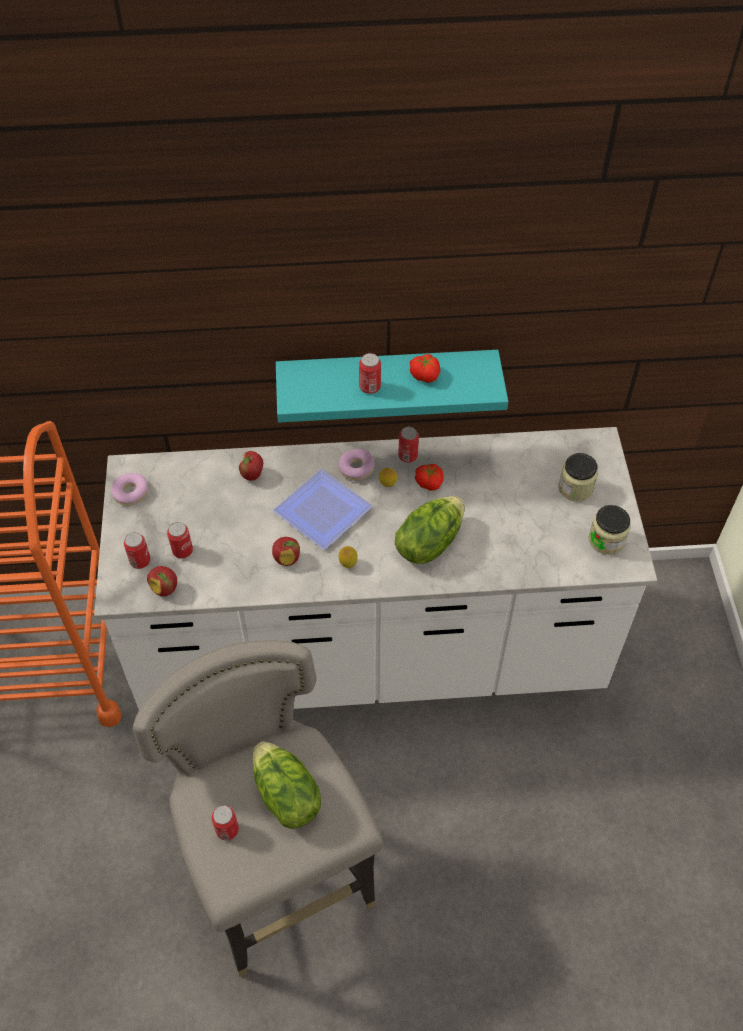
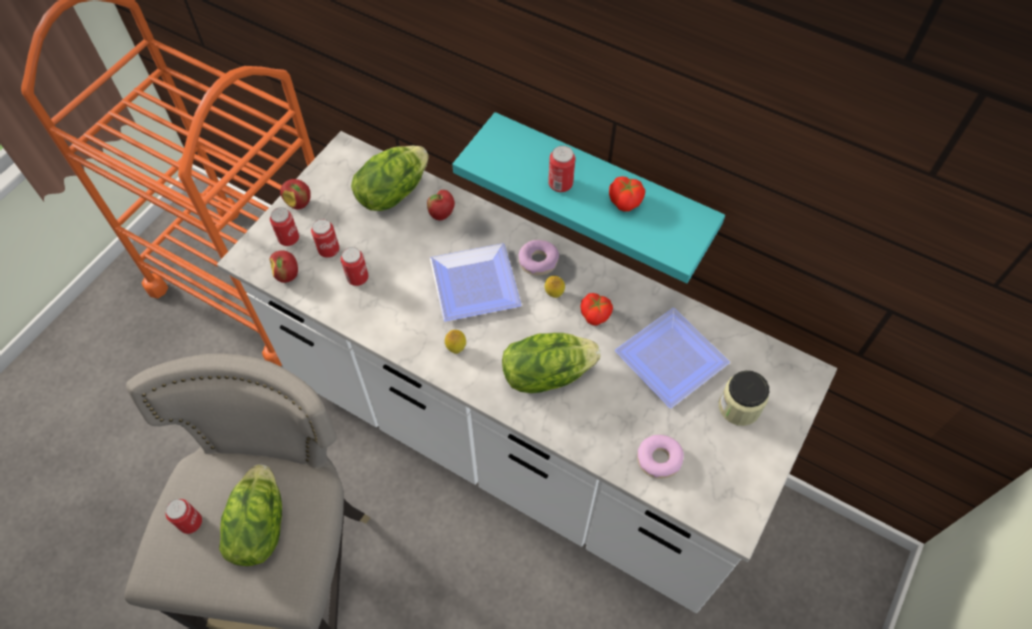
camera: 35 degrees right, 5 degrees up
(130, 493) = (330, 174): donut -> donut (659, 459)
(196, 479) = (392, 192): none -> lettuce
(287, 559) = (407, 310): apple -> apple (299, 203)
(408, 456) = (596, 277): can -> can (357, 278)
(503, 484) = (666, 359): none -> plate
(606, 540) = (727, 481): jar -> none

